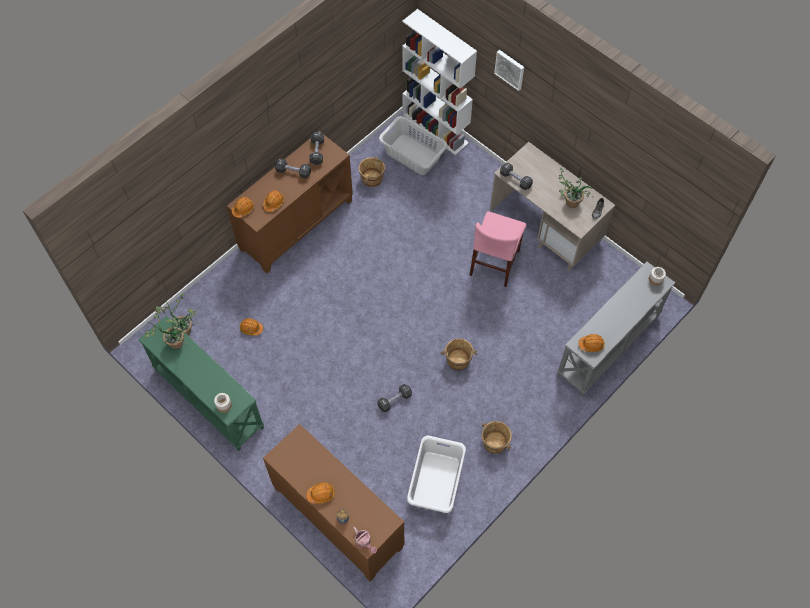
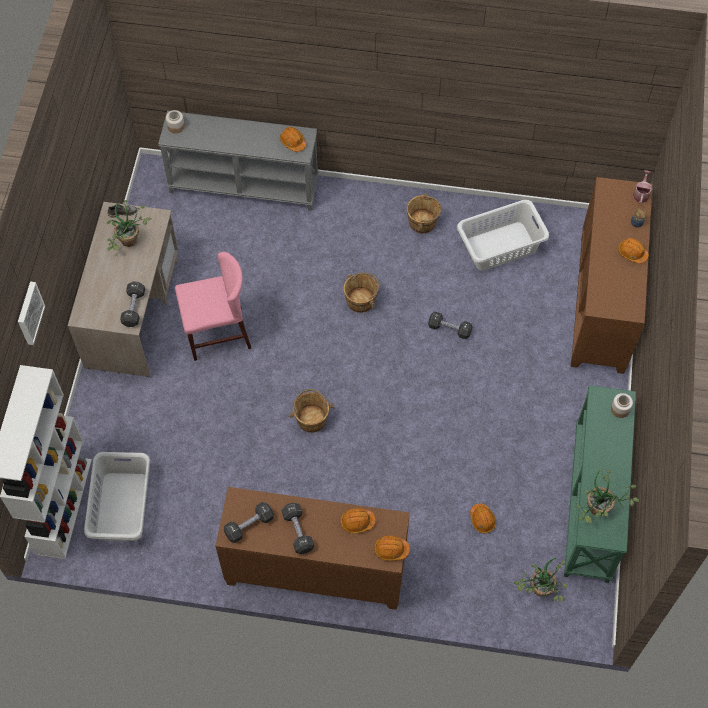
camera: 125 degrees left, 0 degrees up
(372, 178) = (189, 529): brown bucket -> brown bucket (311, 418)

